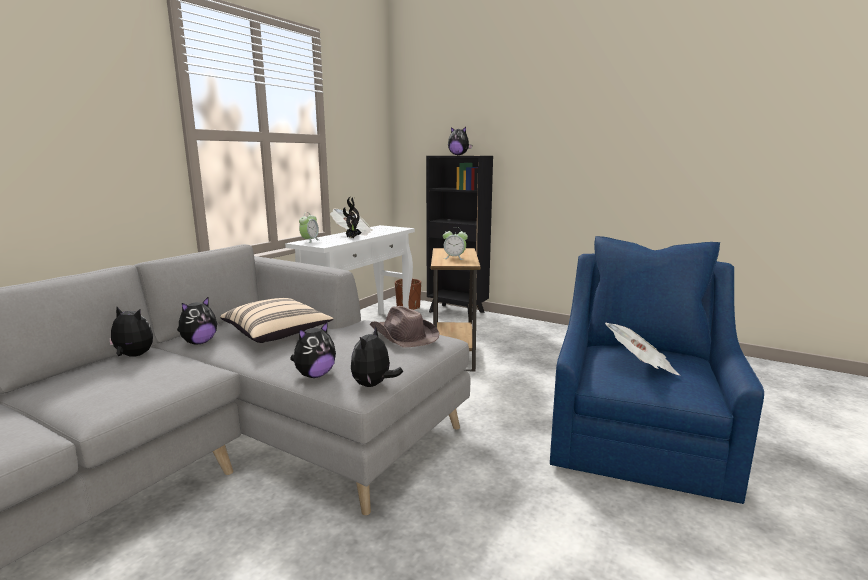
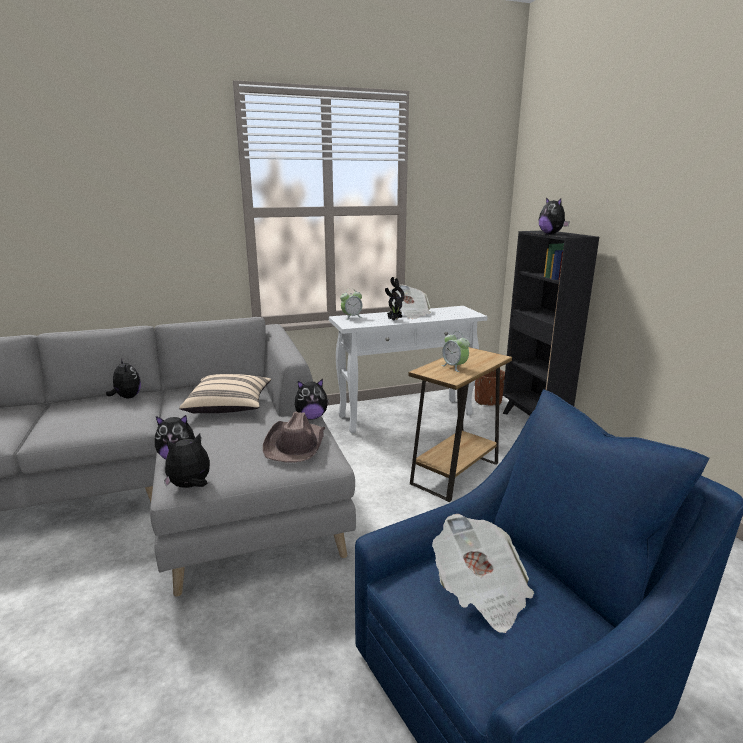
camera: 40 degrees right, 5 degrees up
(199, 342) = (180, 397): plush toy -> plush toy (311, 417)

